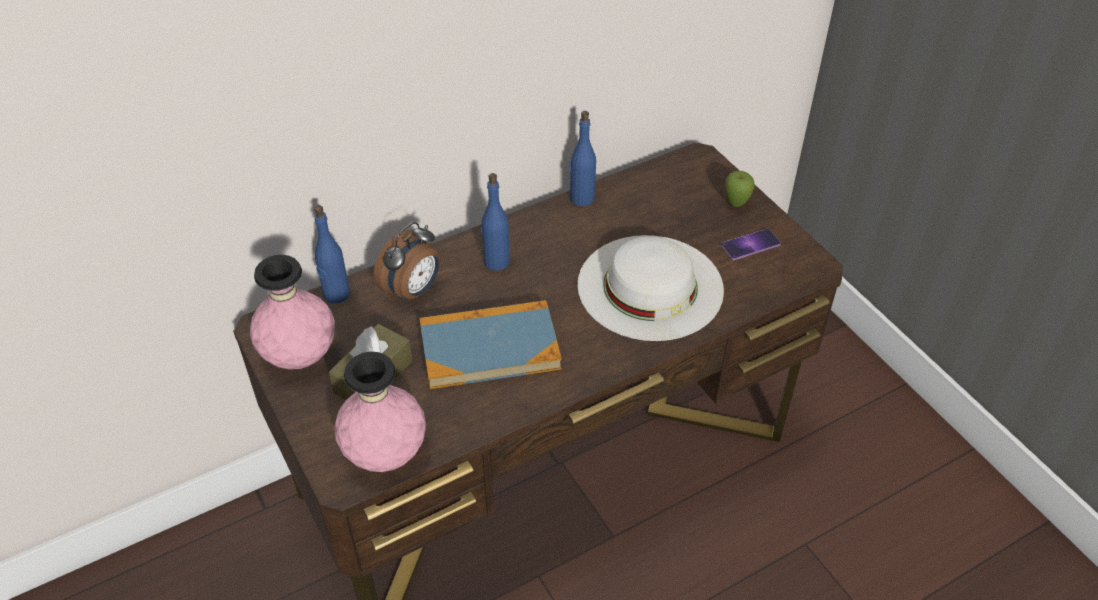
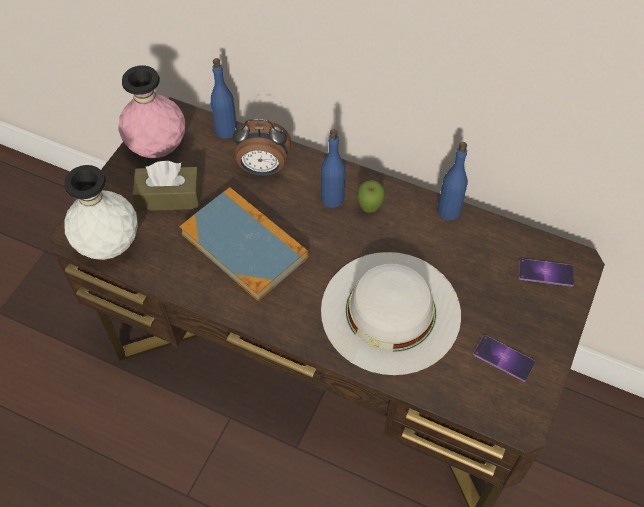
camera: 55 degrees right, 10 degrees up
(385, 454) = (109, 245): pink vase -> white vase
(692, 178) = (546, 272): none -> phone
(736, 204) = (545, 321): apple -> apple (369, 209)

